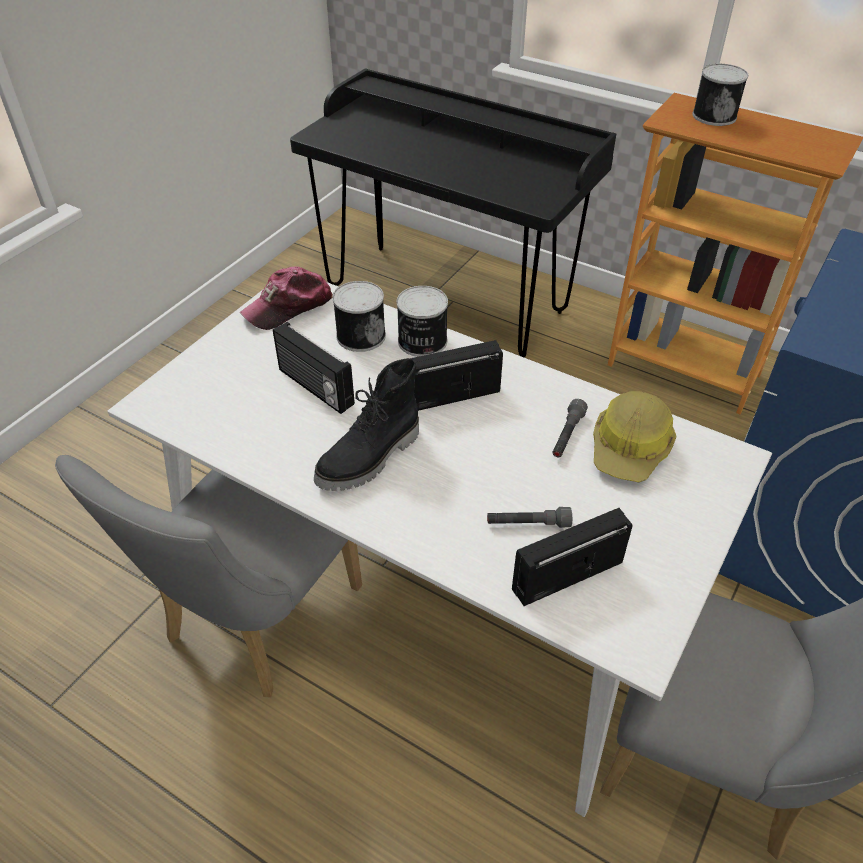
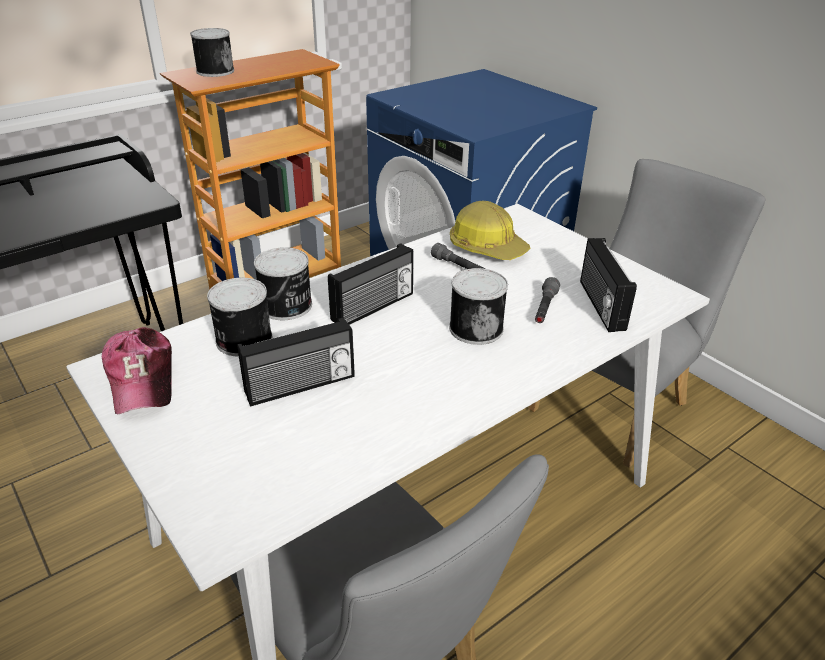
camera: 70 degrees left, 10 degrees down
(370, 459) = (429, 371): black boot -> none
(451, 395) = (374, 307): radio -> radio turned 135 degrees counterclockwise
(458, 475) = (476, 327): none -> can

